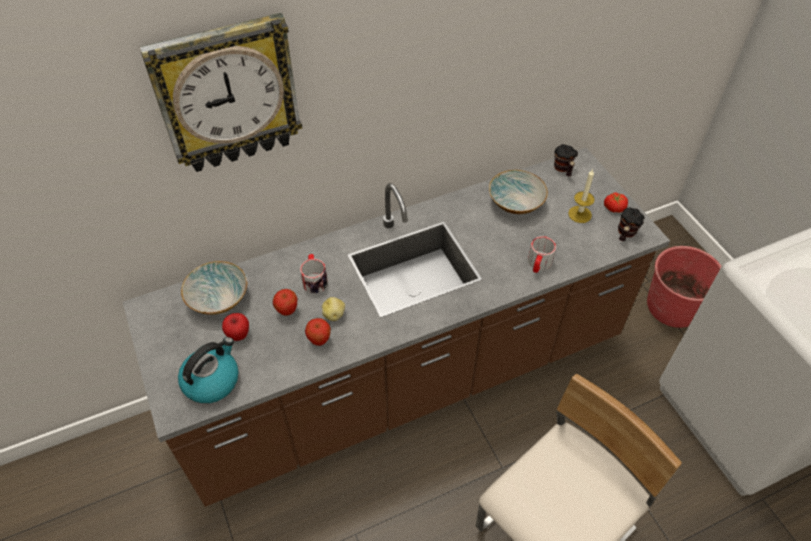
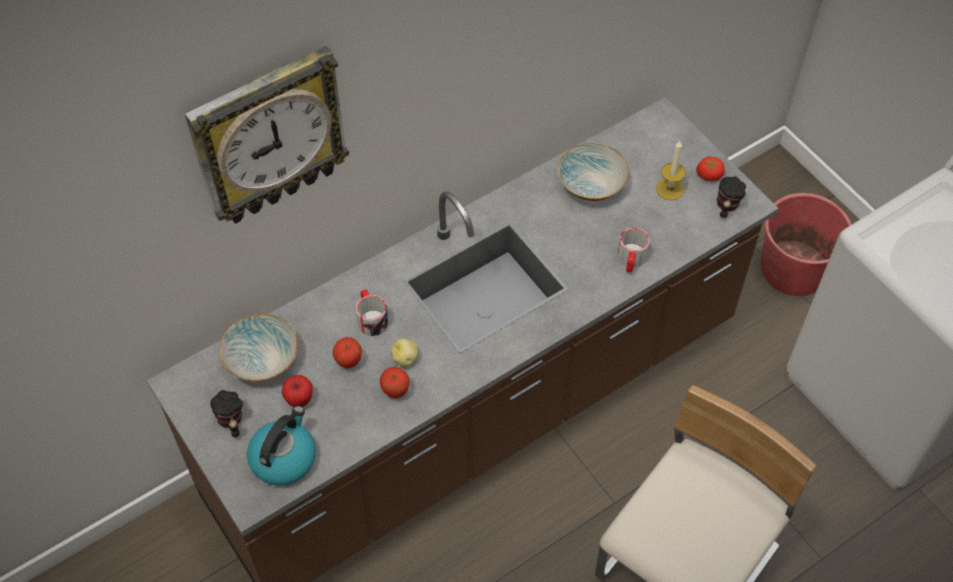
camera: 10 degrees left, 5 degrees up
(563, 169) = (641, 131): mug -> mug (231, 422)

